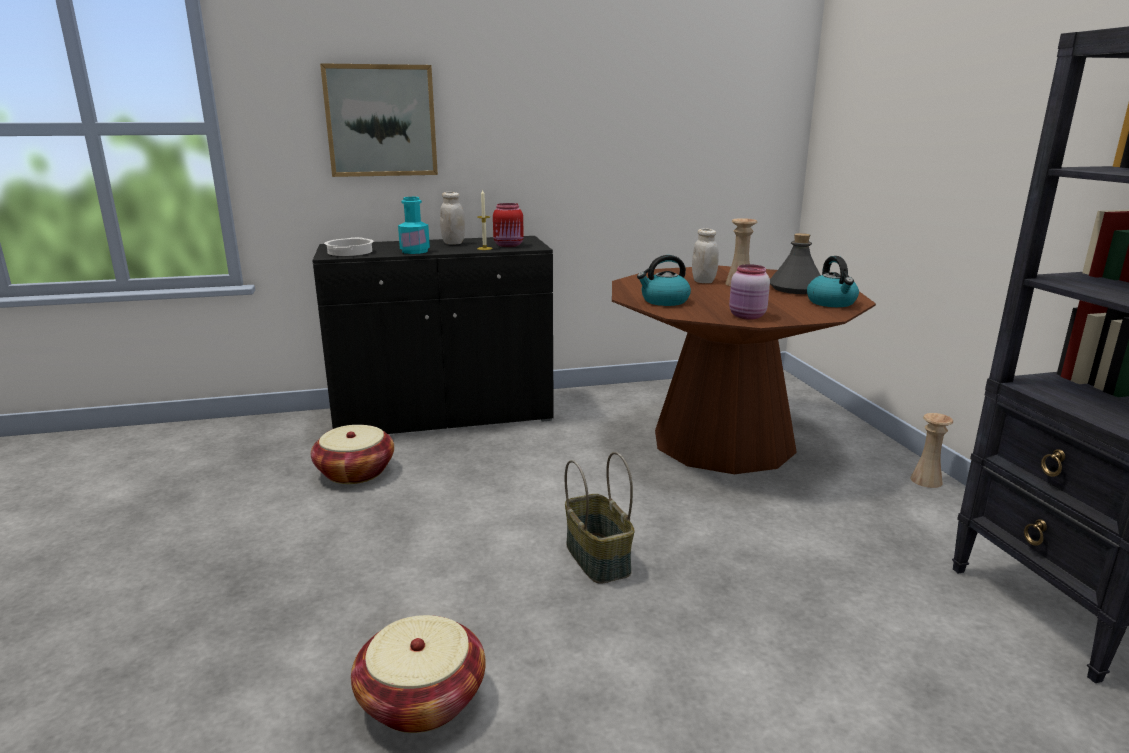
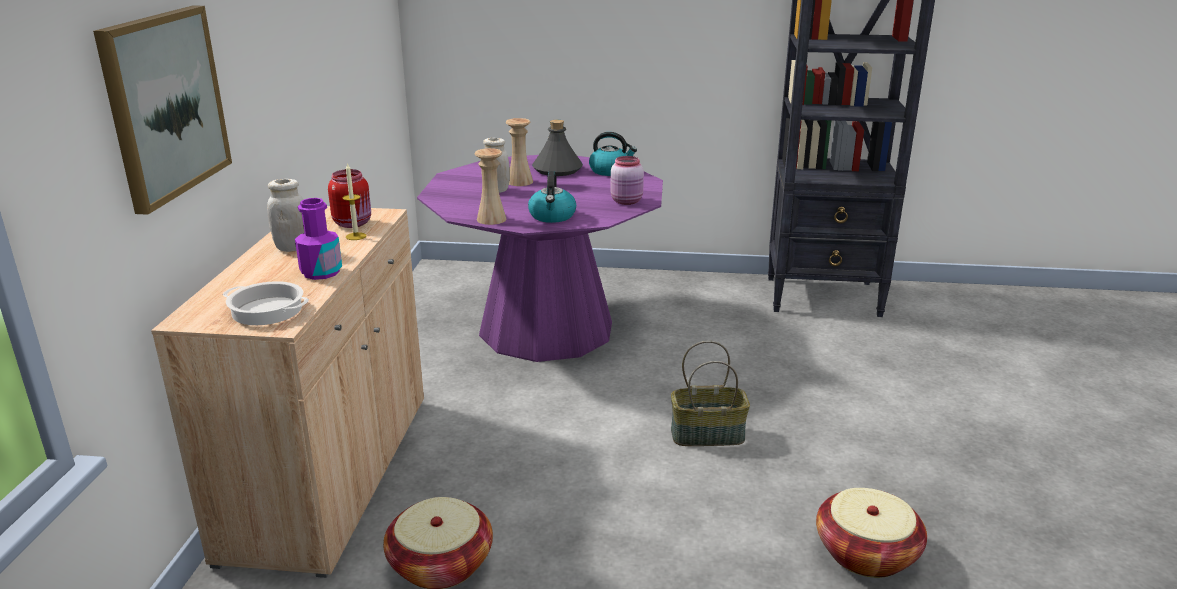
camera: 70 degrees left, 5 degrees up
(415, 251) = (321, 272): turquoise bottle -> purple bottle
(444, 416) = (331, 474): black cabinet -> beige cabinet
(723, 441) = (546, 328): brown dining table -> purple dining table
(926, 480) = (665, 279): beige vase -> beige vase (491, 219)

